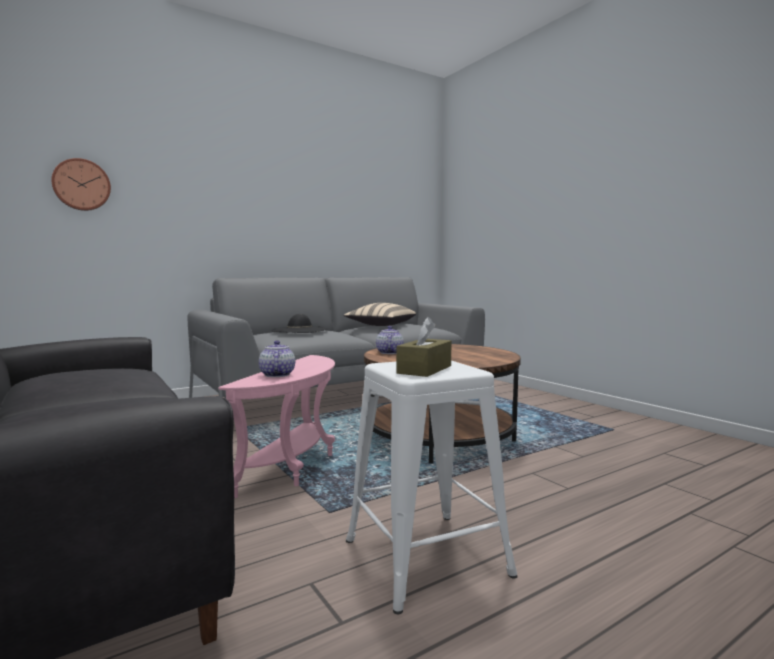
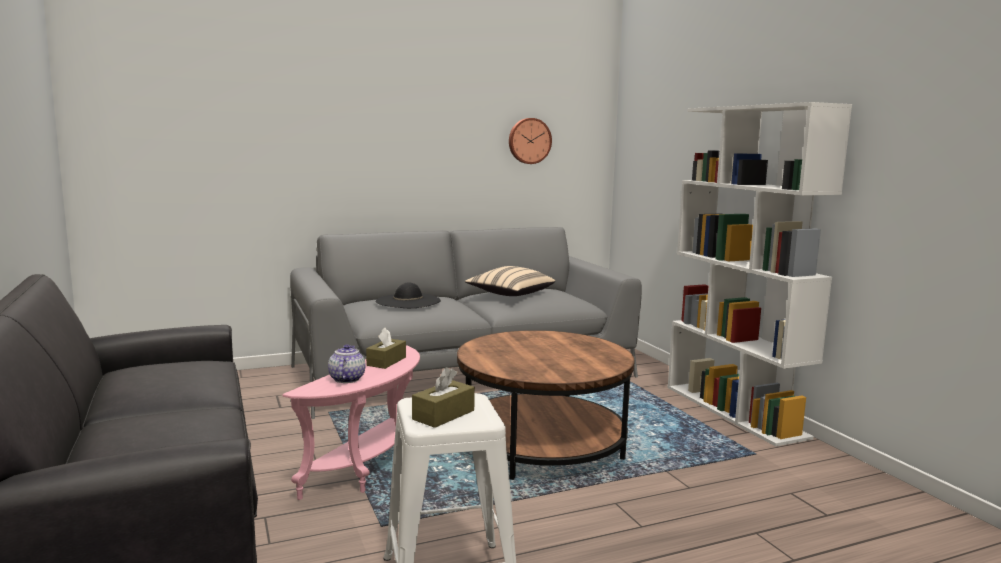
camera: 10 degrees right, 5 degrees up
(81, 185) = (178, 133): wall clock -> wall clock (529, 141)
(306, 364) = (386, 361): none -> brown tissue box
(389, 352) = (488, 347): teapot -> none
(574, 404) = (735, 411): none -> white bookcase

